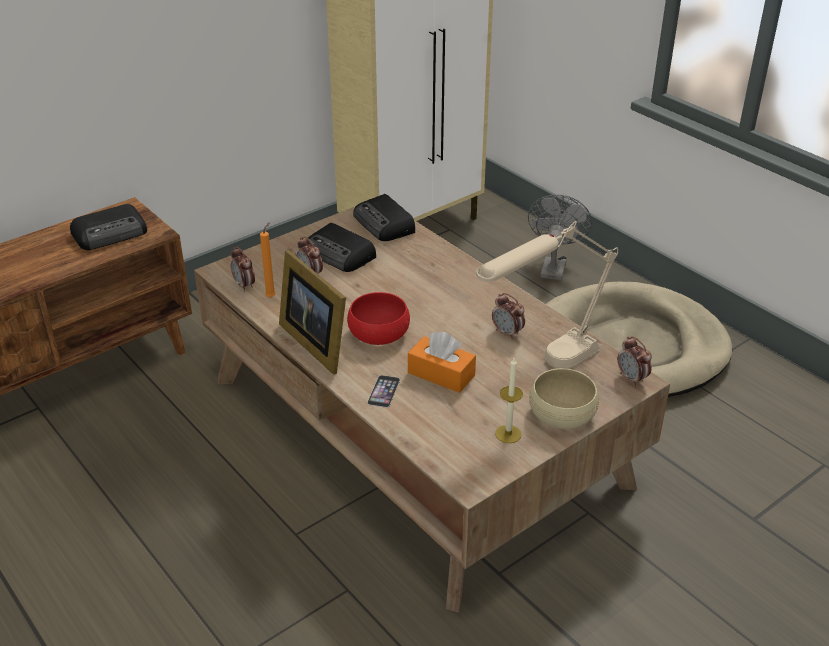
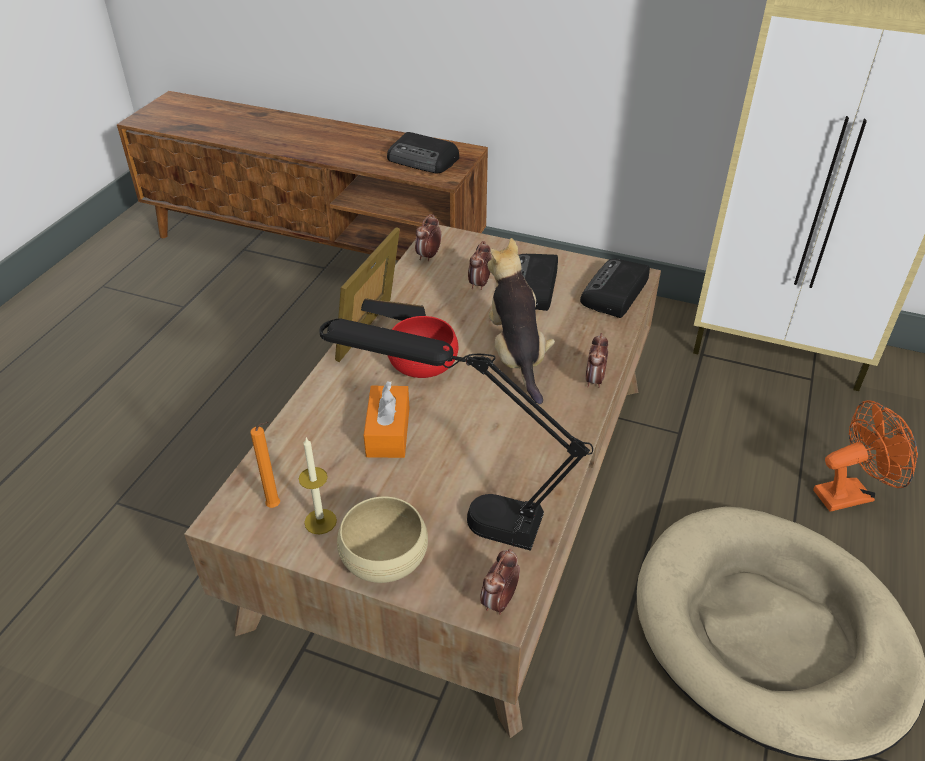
camera: 60 degrees right, 5 degrees up
(272, 296) = (425, 277): orange candle -> orange candle (276, 506)
(383, 391) = (332, 402): phone -> none
(411, 289) = (516, 356): none -> plush toy
(507, 333) = (501, 456): alarm clock -> alarm clock (594, 380)
(543, 369) = (456, 510): beige table lamp -> black table lamp
(553, 266) = (850, 493): grey fan -> orange fan

